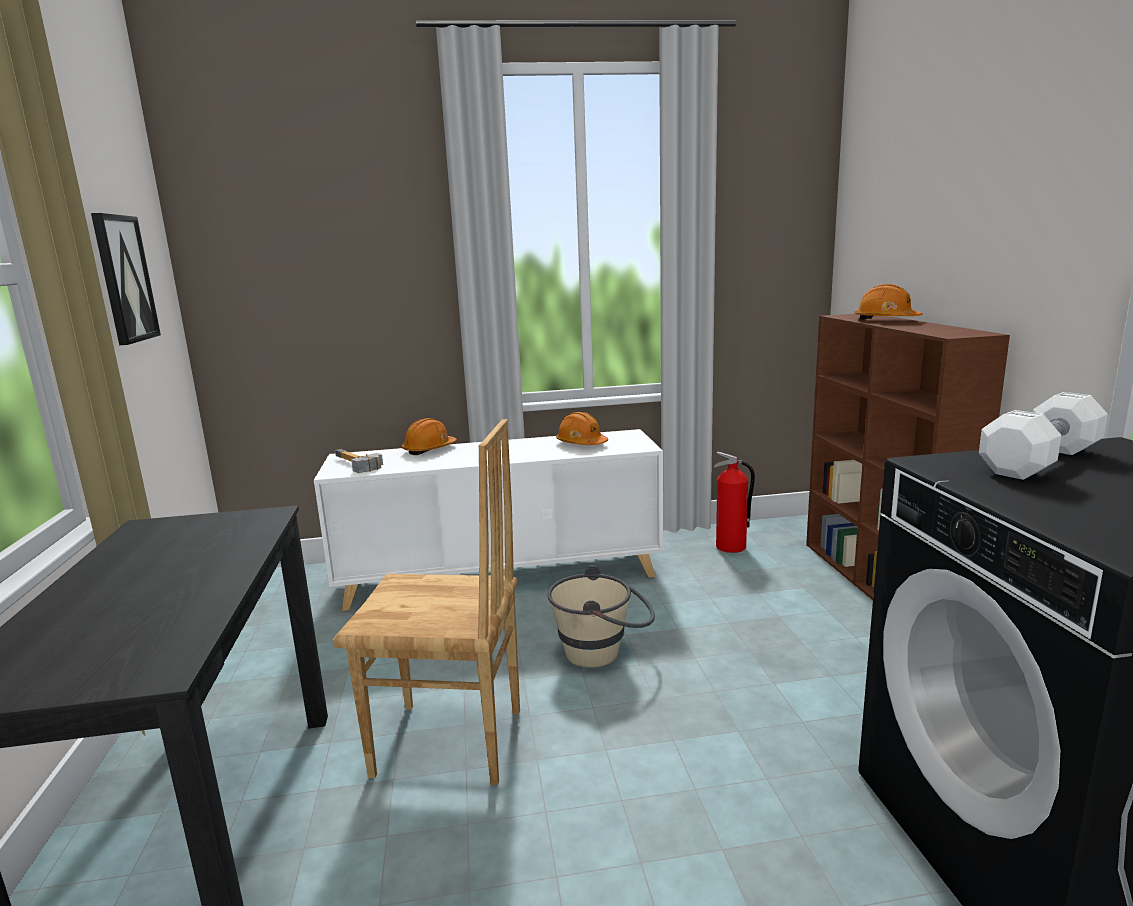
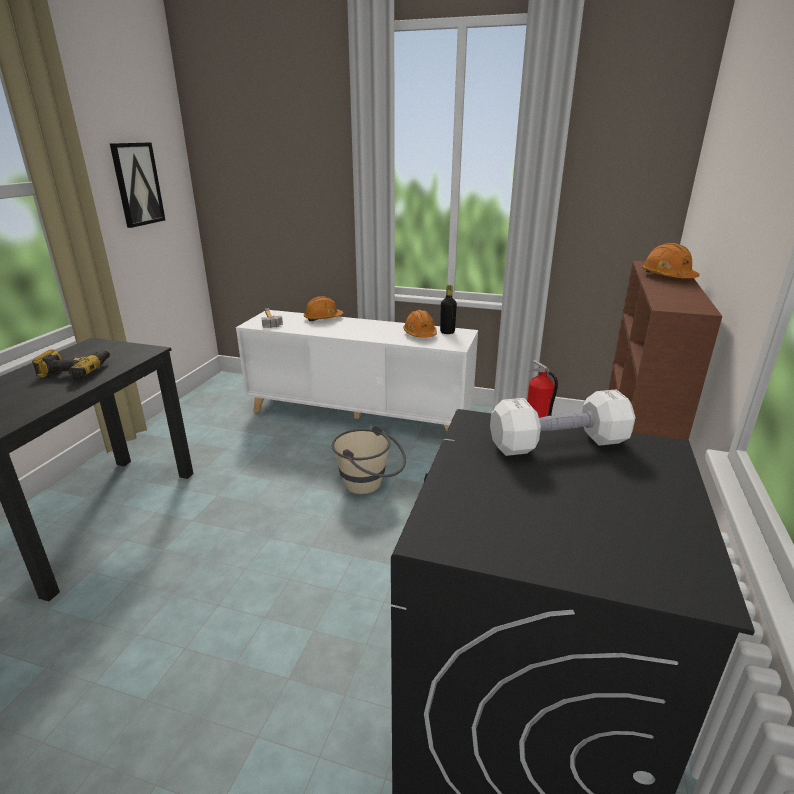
camera: 25 degrees right, 10 degrees up
(180, 563) = (75, 371): none -> power drill
(449, 744) = (234, 511): brown chair -> none
(610, 436) = (447, 332): none -> black bottle

